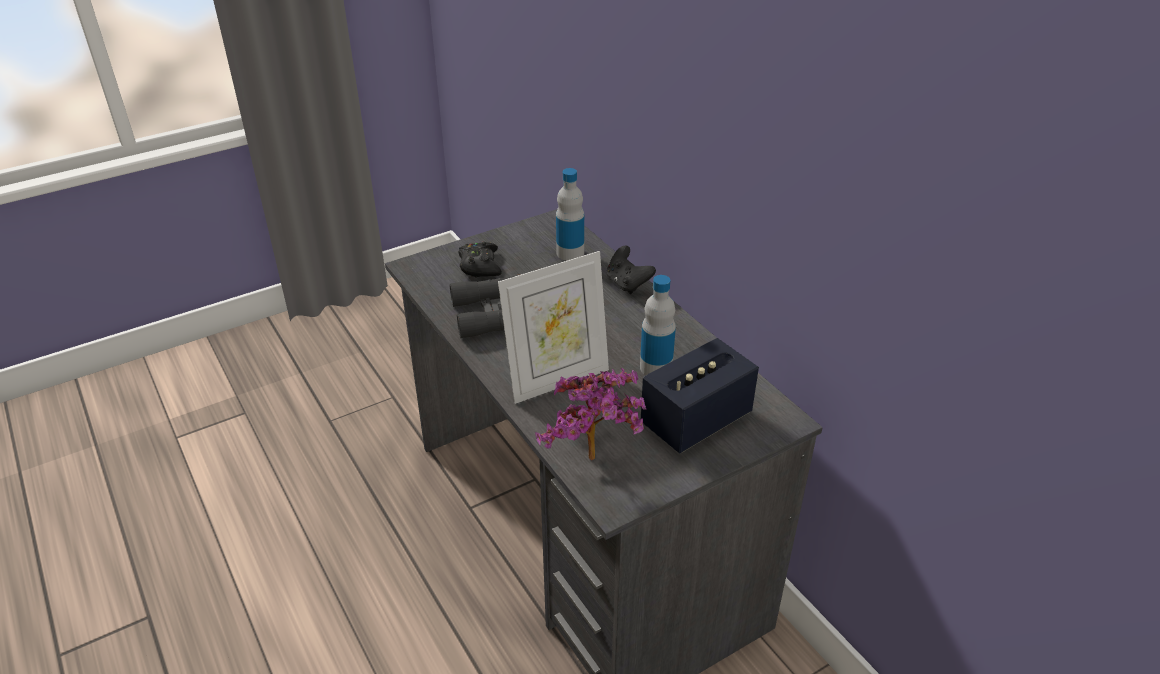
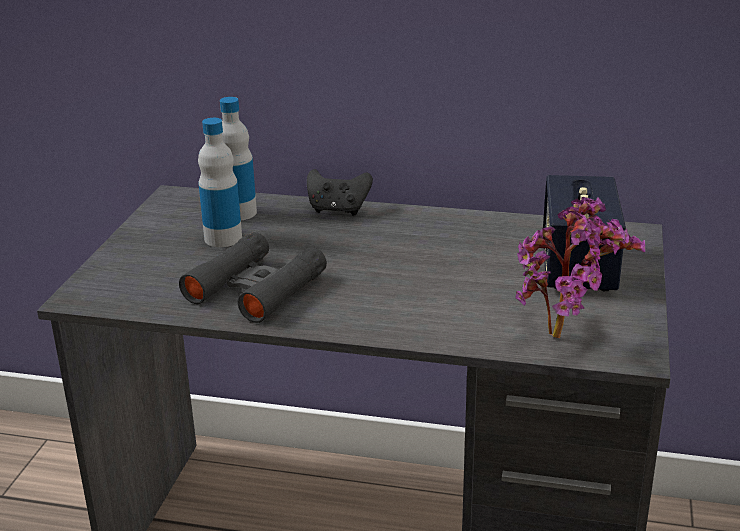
camera: 45 degrees left, 10 degrees down
(480, 266) = (161, 262): black game controller -> none
(557, 380) = (415, 303): picture frame -> none
(656, 367) = (478, 251): bottle -> bottle (223, 238)

